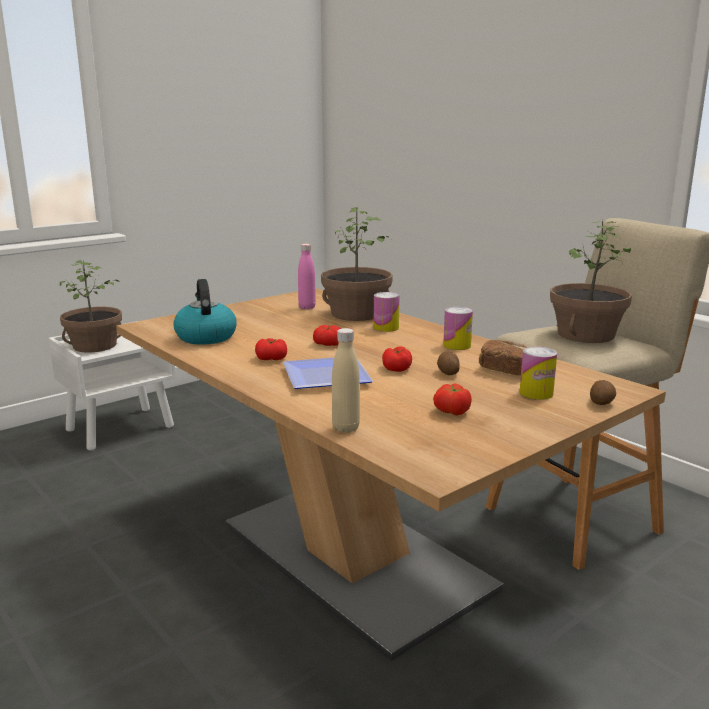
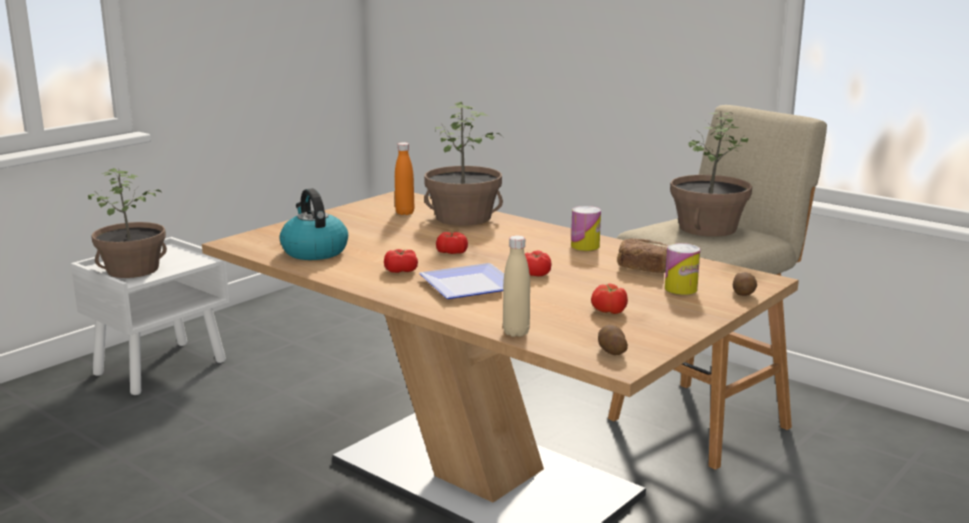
camera: 10 degrees left, 0 degrees up
(307, 307) = (405, 213): pink bottle -> orange bottle
(386, 328) = (503, 231): can -> none
(447, 372) = (588, 274): potato -> potato (611, 351)

